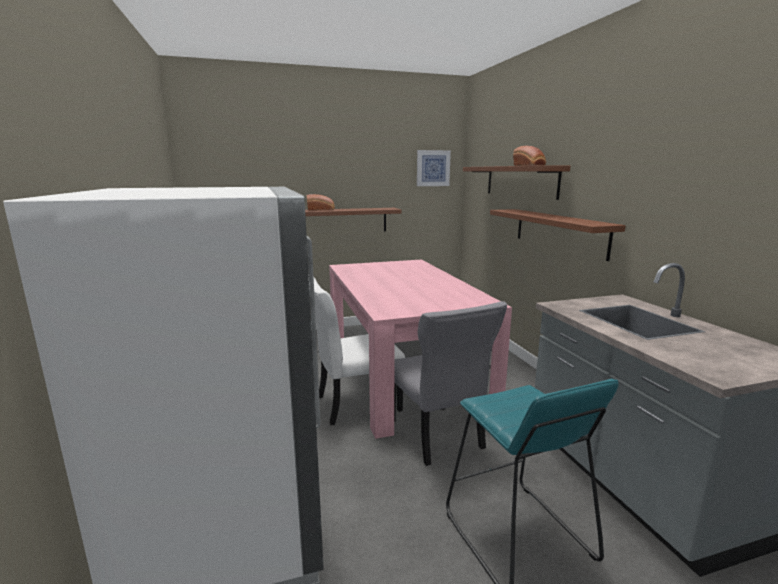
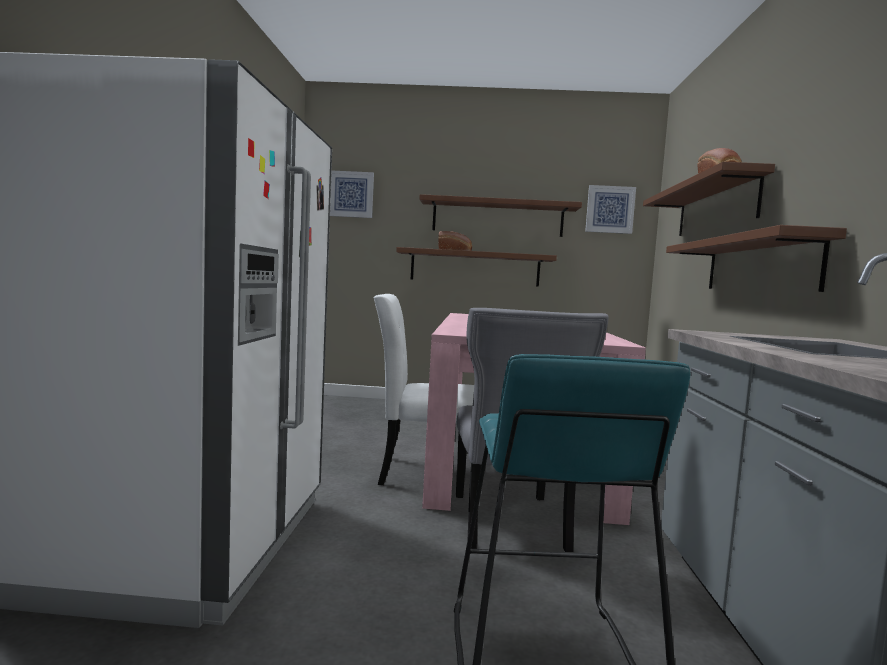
camera: 20 degrees right, 10 degrees down
(221, 165) = (351, 194): none -> picture
(350, 179) = (497, 218): none -> brown shelf

